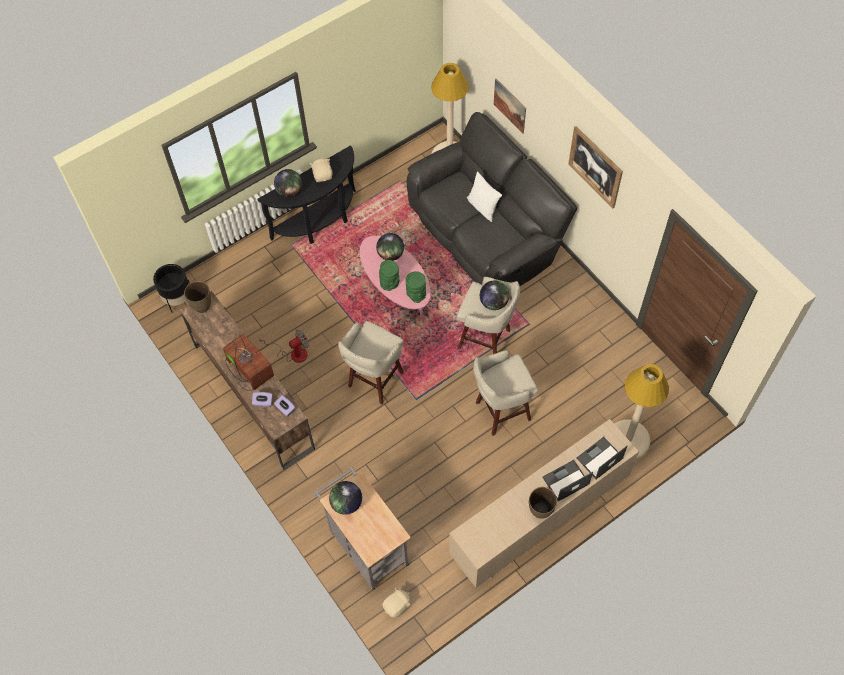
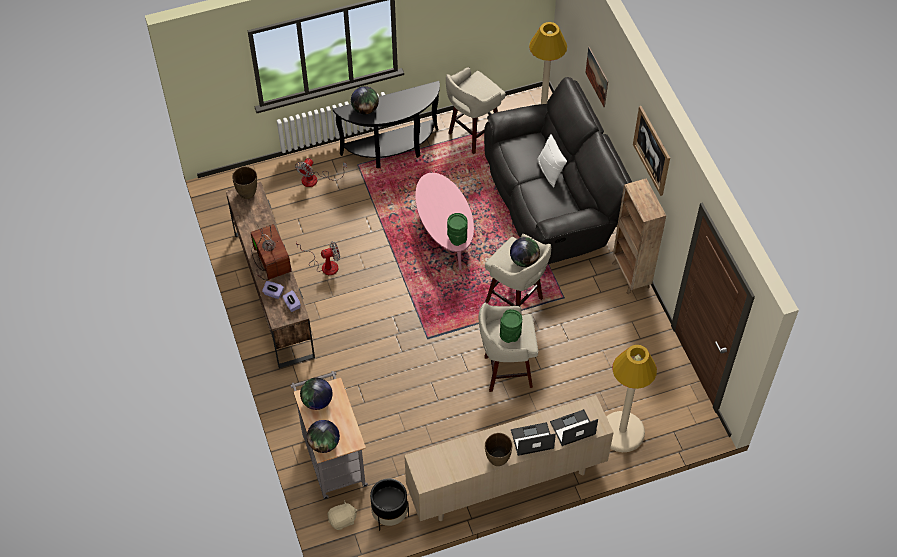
camera: 15 degrees right, 5 degrees down
(178, 299) = (234, 187): black planter -> black planter (390, 515)
(255, 270) = (315, 179): none -> fan
(323, 175) = (402, 102): beige plush toy -> none
(374, 381) = (393, 311): beige stool -> beige stool (473, 135)
(390, 254) = (446, 194): globe -> globe (324, 444)
(390, 283) = (435, 220): green vase -> green vase (510, 335)
(582, 286) = (630, 276): none -> brown bookcase

